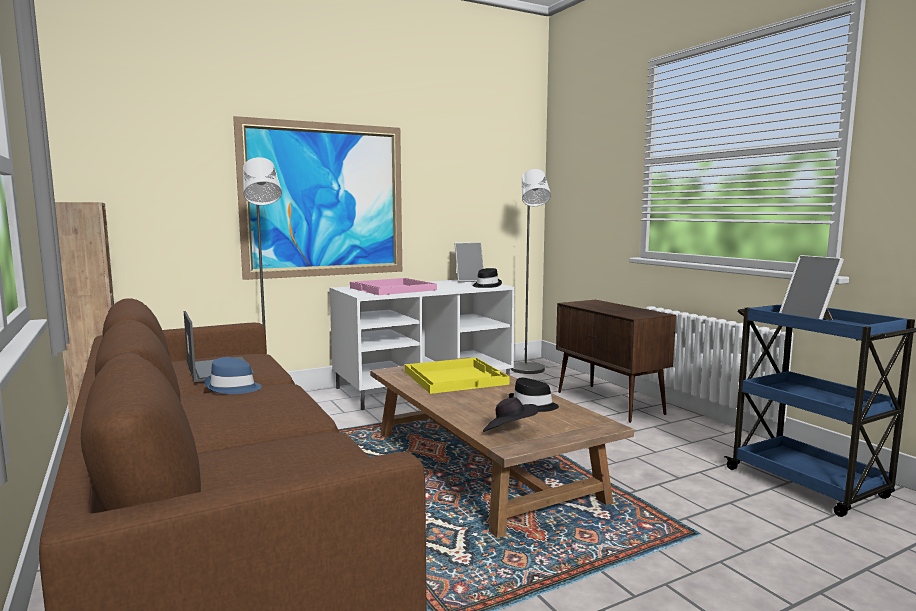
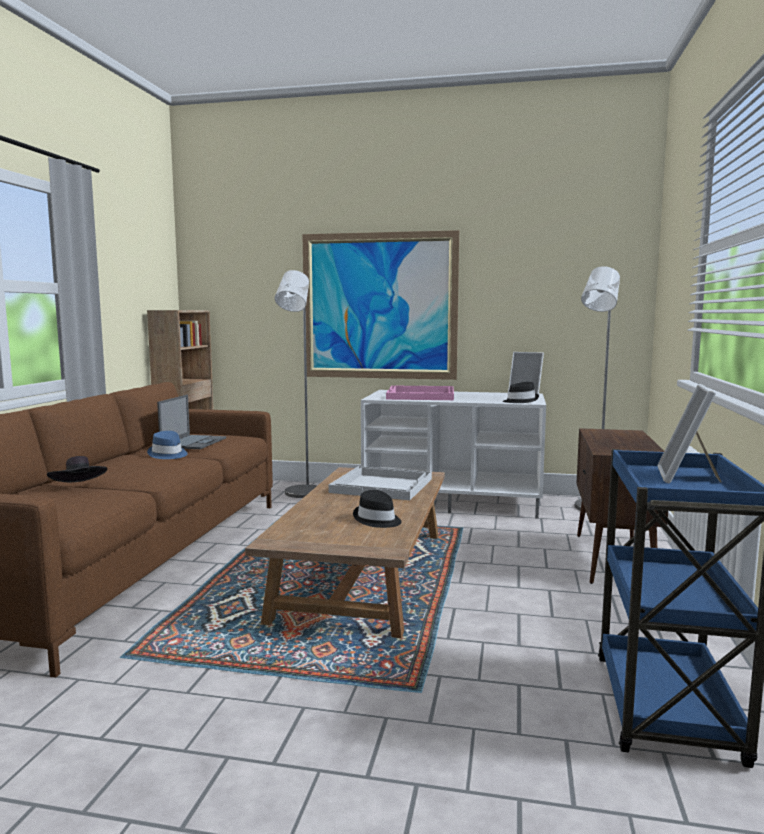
camera: 40 degrees right, 0 degrees up
(455, 377) = (383, 485): yellow tray -> white tray
(509, 432) = (301, 532): black hat -> black hat (79, 487)

